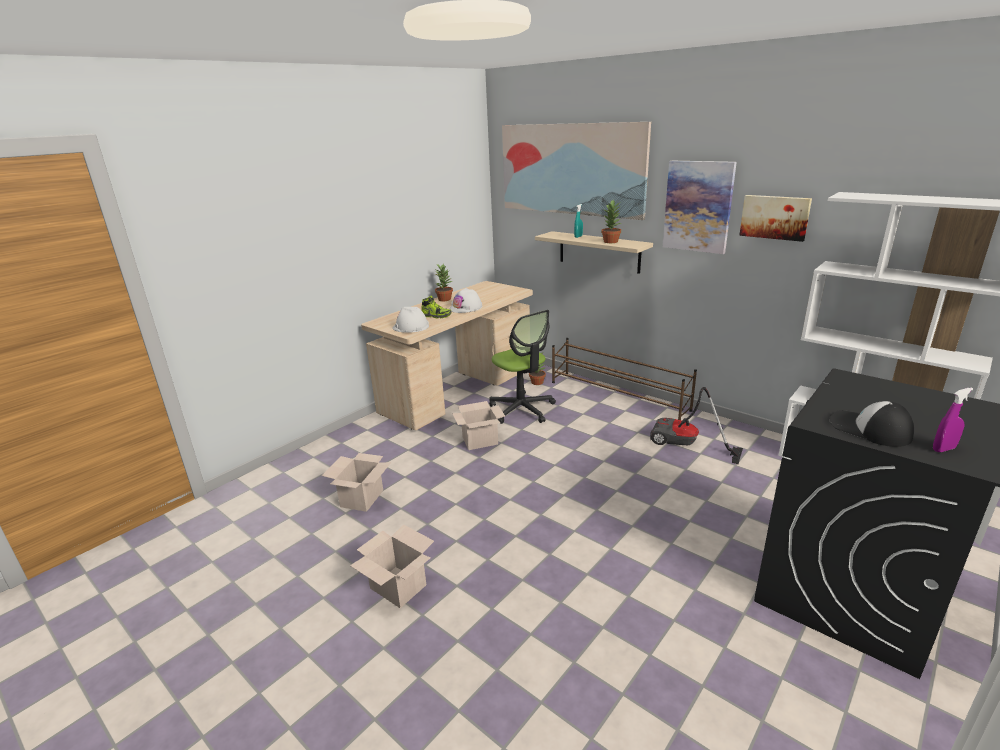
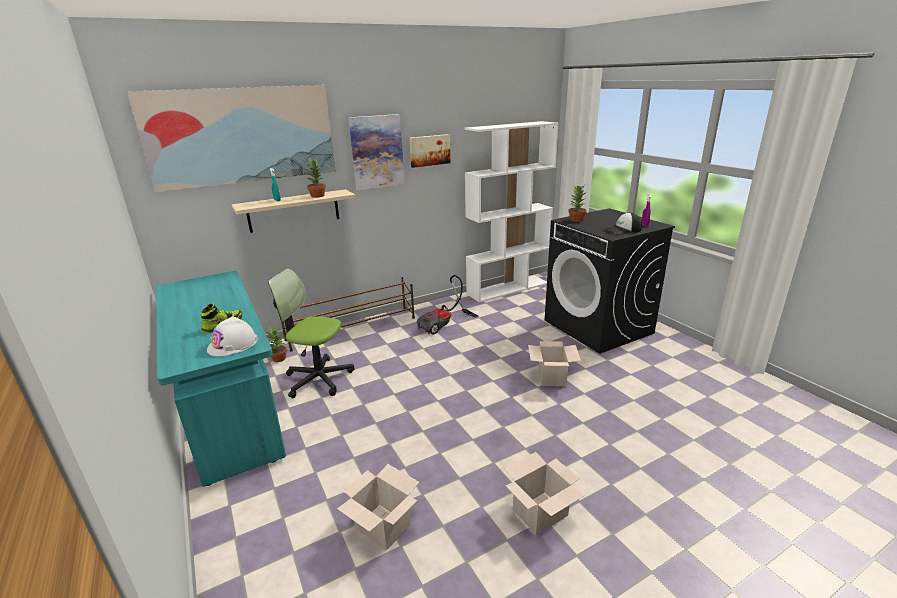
camera: 70 degrees left, 0 degrees up
(444, 299) = (174, 314): potted plant -> potted plant (576, 220)
(459, 391) = (231, 410): beige desk -> turquoise desk
(466, 307) = (227, 306): white hard hat -> none
(480, 440) = (347, 415): cardboard box -> cardboard box (551, 377)
(522, 409) = (318, 379): office chair -> office chair turned 150 degrees counterclockwise

